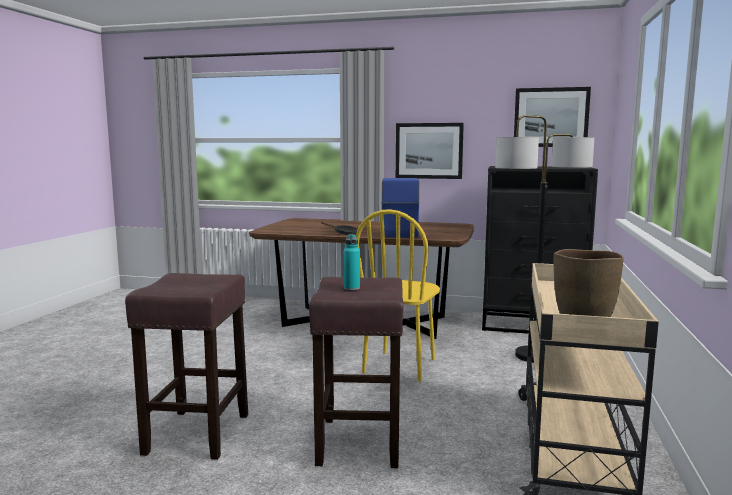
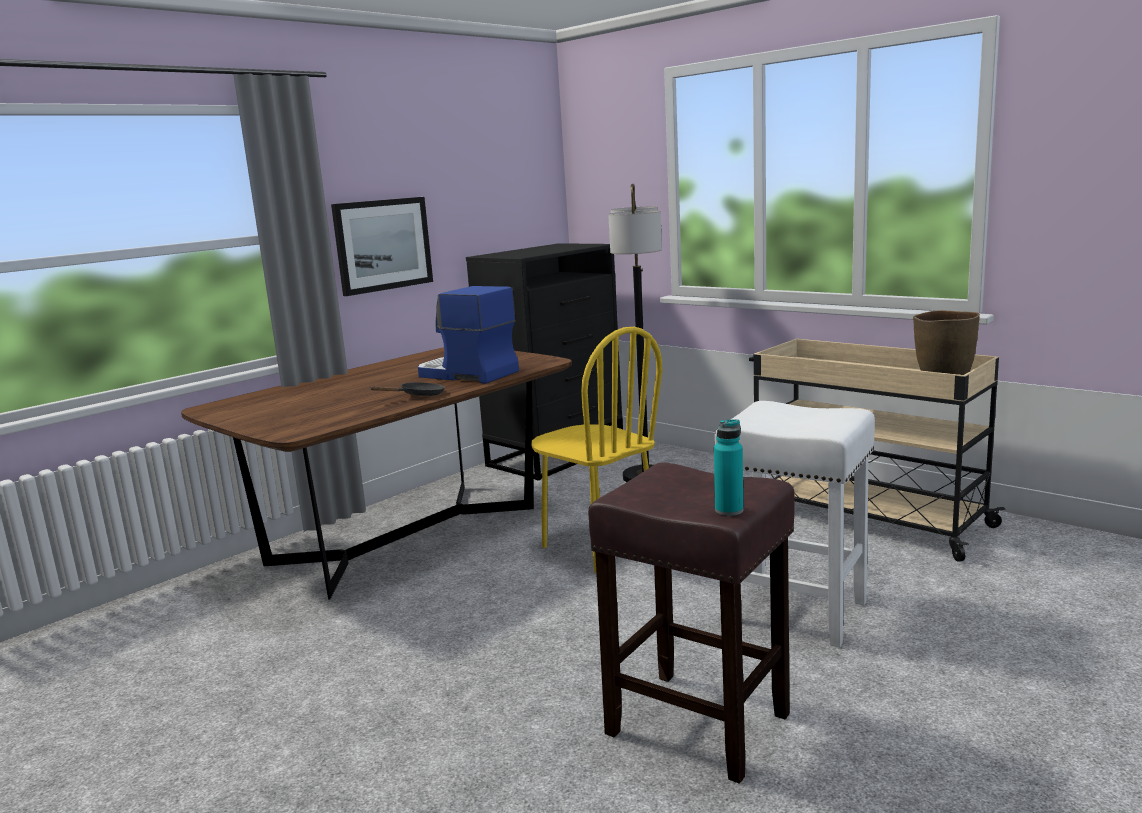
camera: 60 degrees left, 5 degrees up
(351, 288) = (794, 421): turquoise bottle -> turquoise bottle (729, 510)
(360, 443) = (797, 611): brown stool -> white stool
(551, 117) = (512, 183): picture -> none

